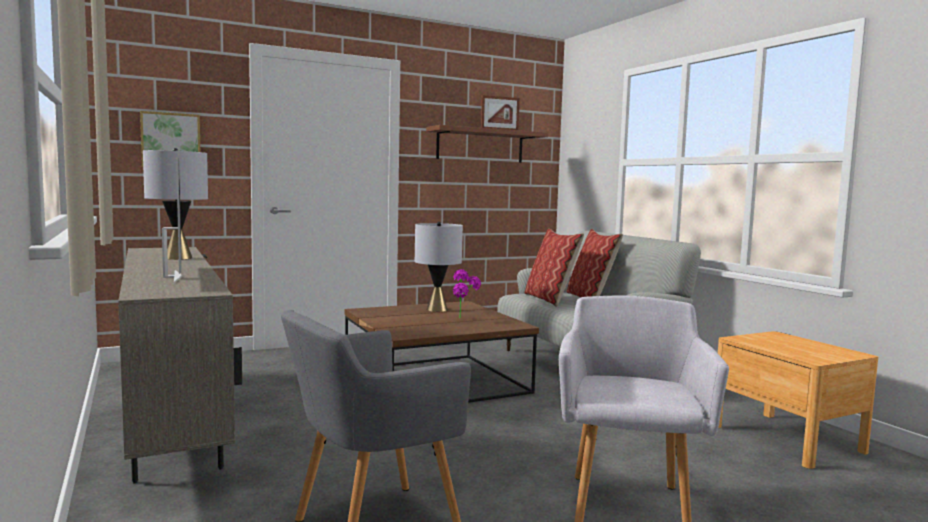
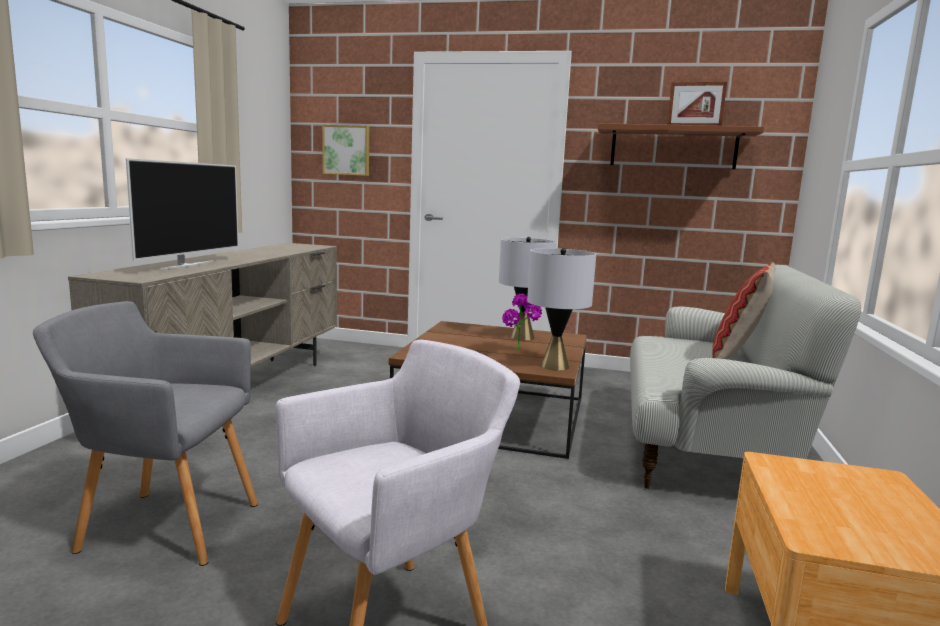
camera: 40 degrees right, 5 degrees up
(178, 258) = (273, 252): grey table lamp -> grey table lamp (554, 366)
(550, 299) = (674, 350): pillow -> none

